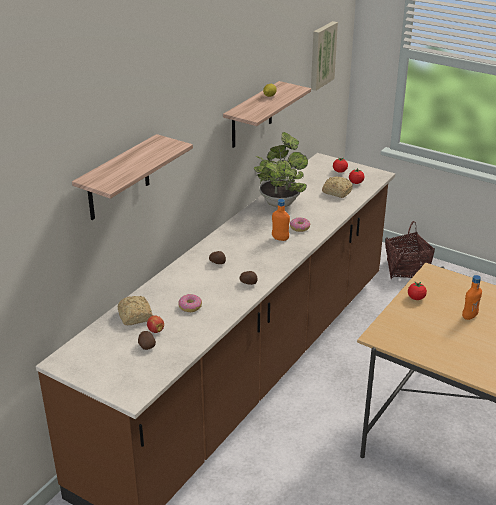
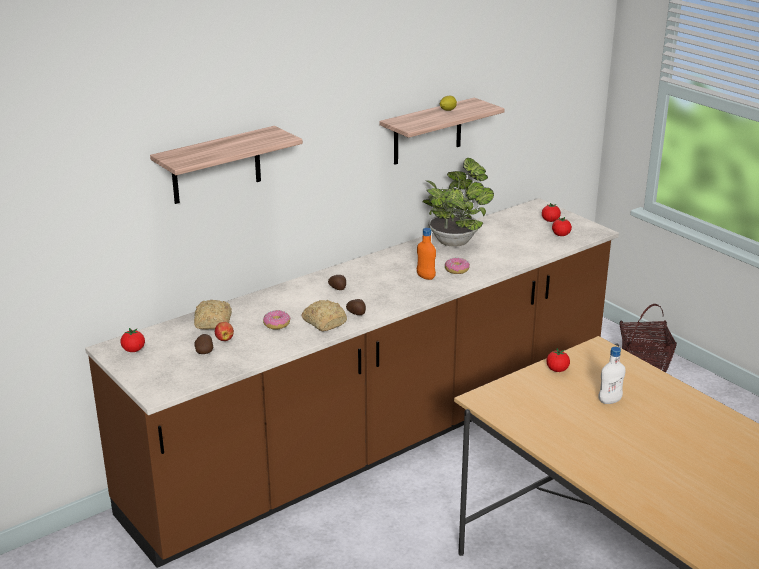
camera: 20 degrees right, 5 degrees down
(82, 358) = (133, 350): none -> tomato
(321, 55) = (550, 78): picture -> none
(336, 192) = (529, 241): bread -> bread (324, 322)
(469, 316) = (609, 401): orange bottle -> white bottle

